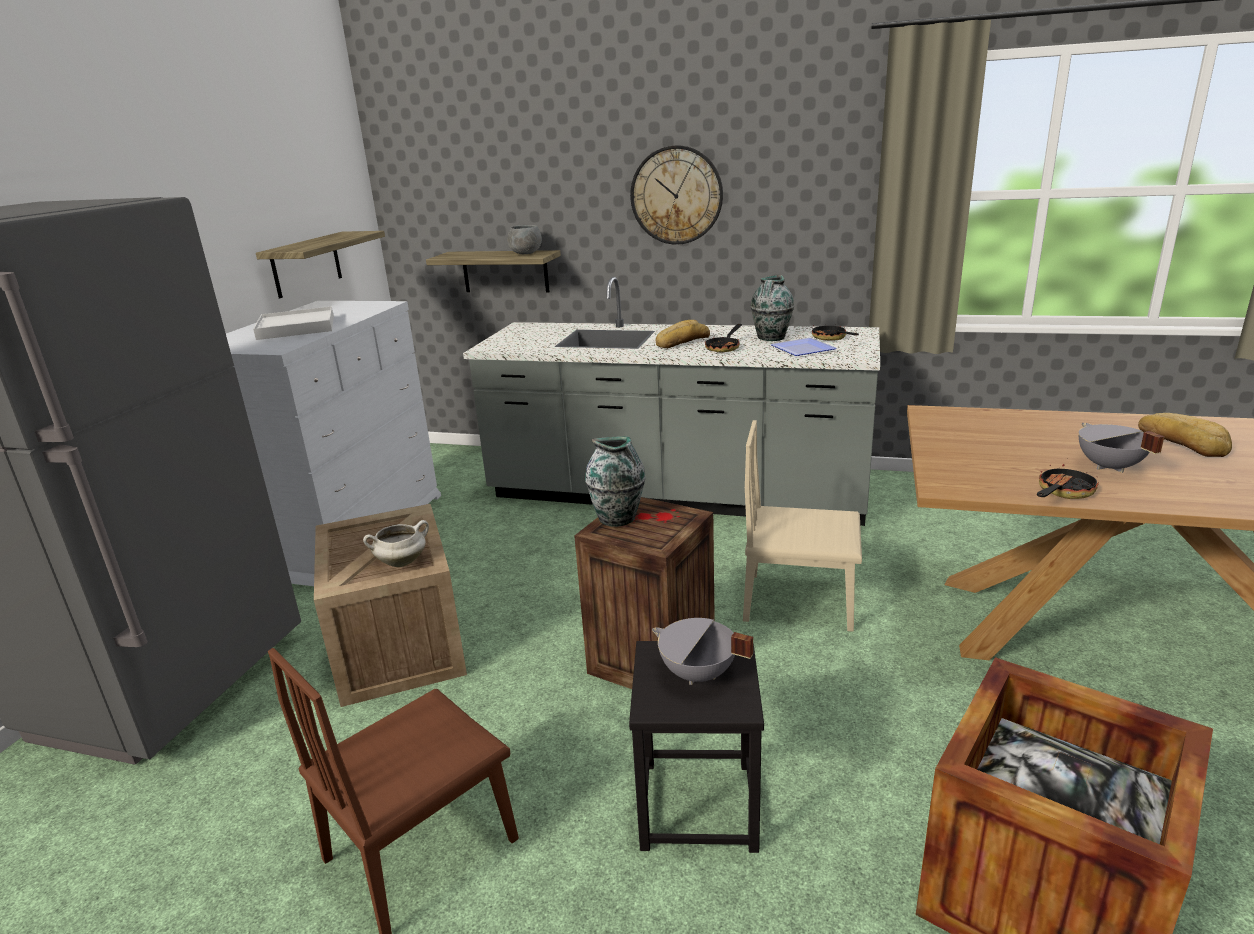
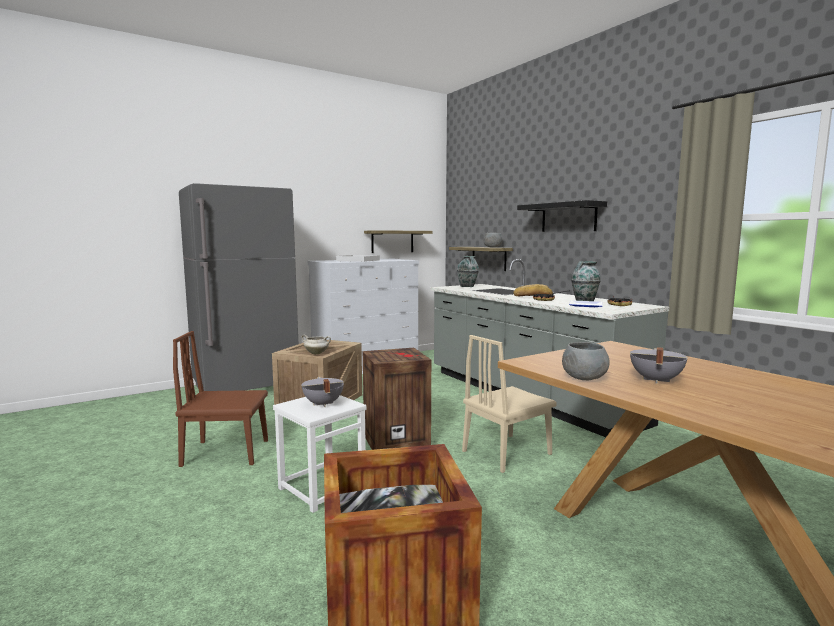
camera: 40 degrees right, 15 degrees down
(618, 518) = (389, 351): vase -> vase (467, 286)
(676, 195) = (568, 217): wall clock -> black shelf
(696, 804) = (322, 488): black stool -> white stool
(799, 601) = (507, 452): beige chair -> beige chair turned 90 degrees counterclockwise
(1062, 492) = (583, 378): frying pan -> grey bowl
(1182, 442) = (761, 387): bread -> none

